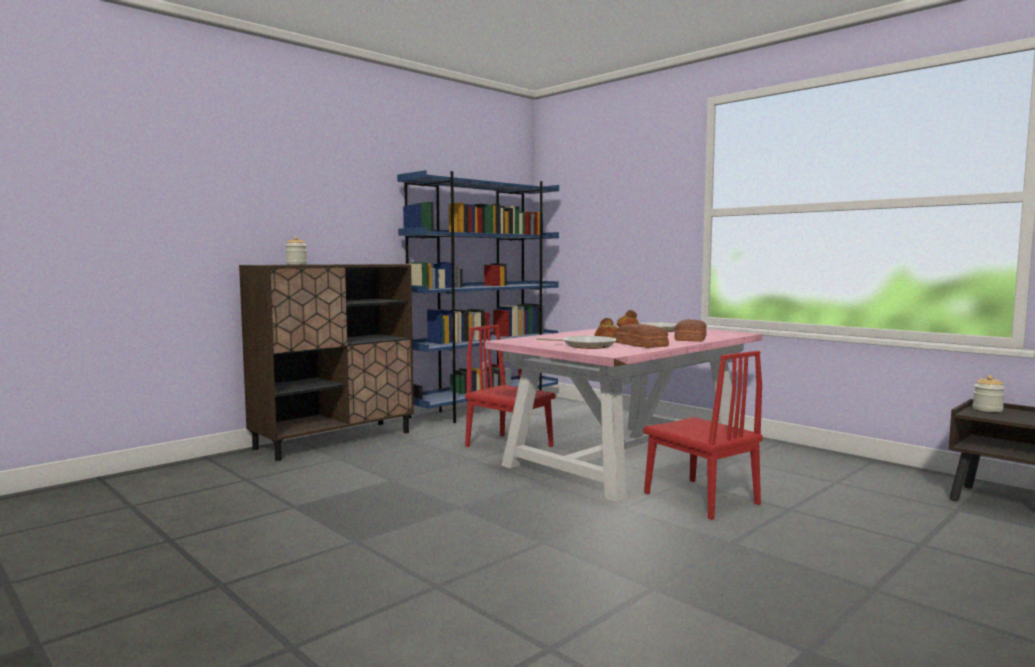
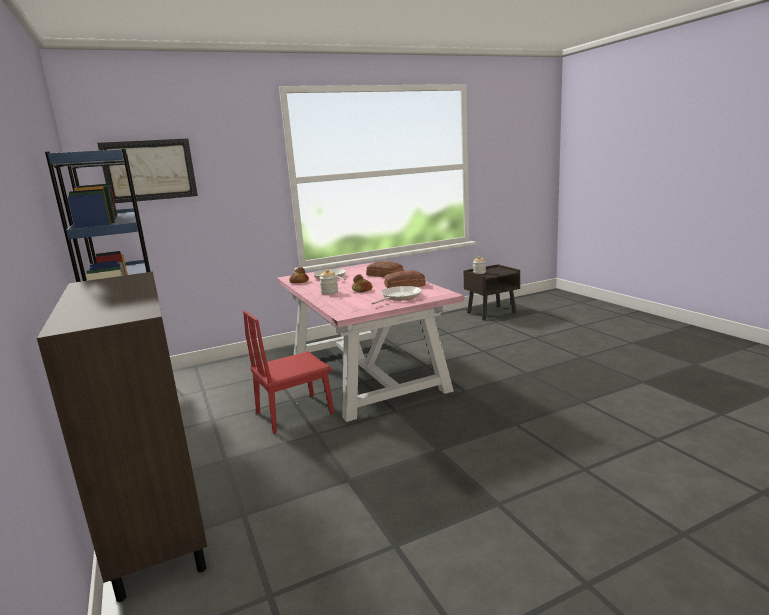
camera: 70 degrees left, 10 degrees up
(296, 264) = (98, 308): jar -> jar (329, 292)
(582, 198) = (149, 170): none -> picture
(700, 498) = (457, 367): red chair -> none

